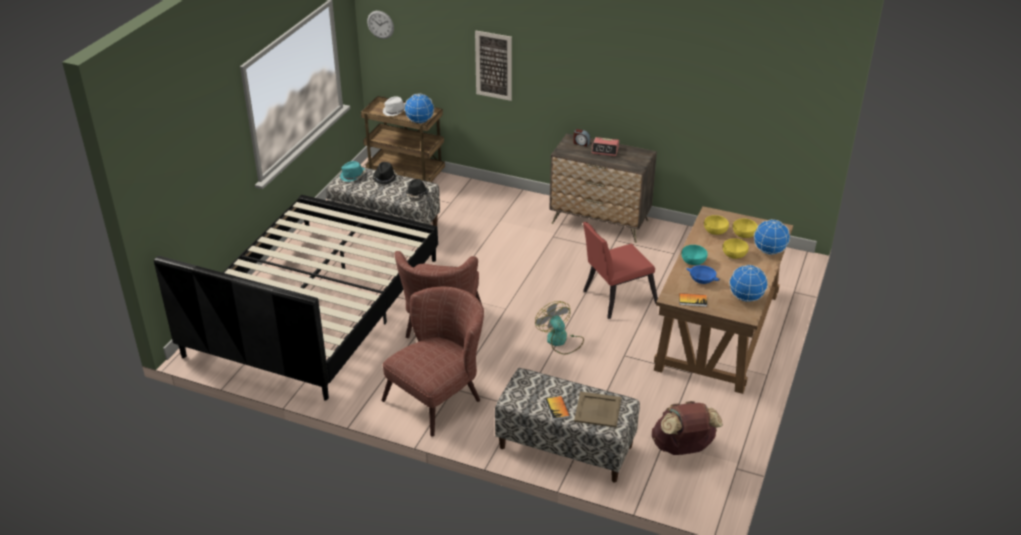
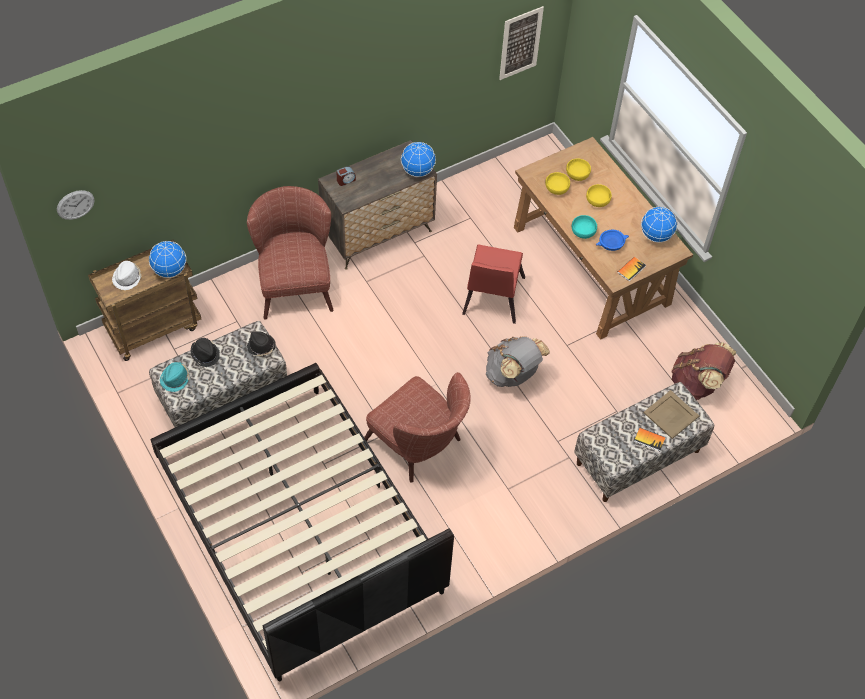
camera: 55 degrees left, 20 degrees up
(439, 396) = (509, 504): brown armchair -> brown armchair (295, 282)
(493, 65) = (224, 165): picture -> picture (520, 43)
(560, 341) = (513, 375): fan -> grey backpack
(605, 150) = (374, 172): alarm clock -> none
(769, 251) = (612, 177): globe -> globe (418, 170)

